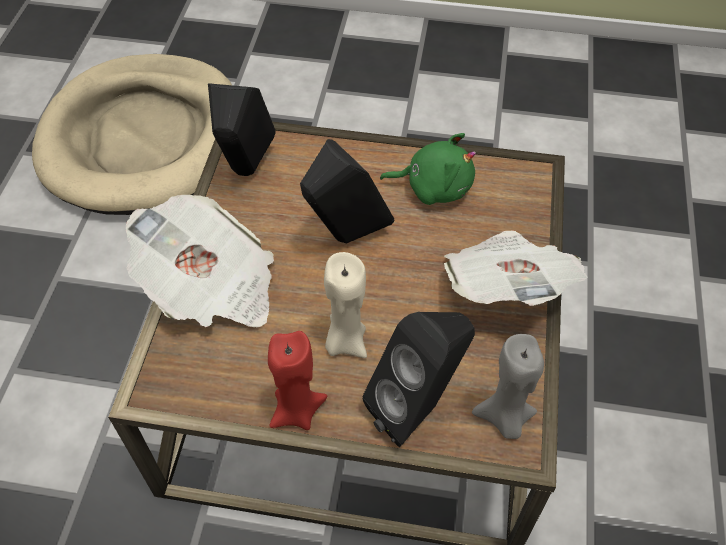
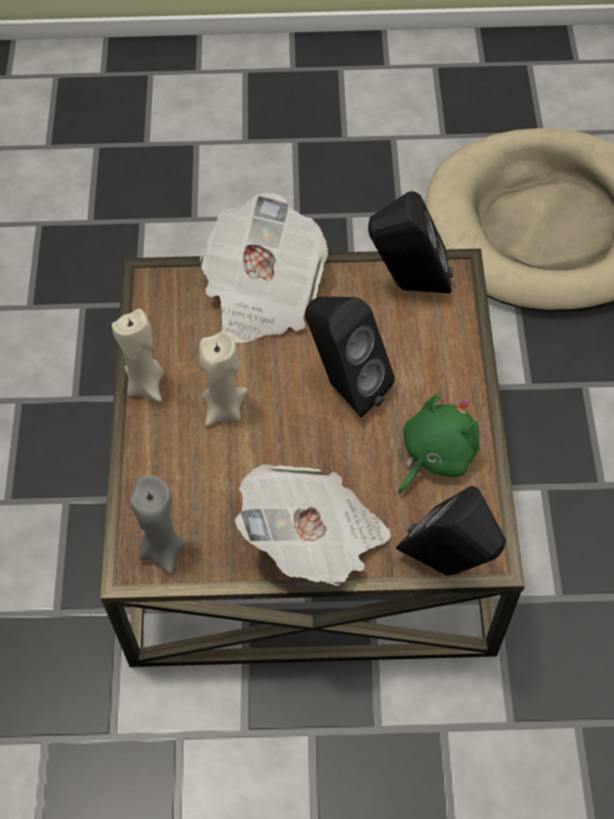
camera: 80 degrees right, 5 degrees up
(296, 411) = (146, 384): red candle -> beige candle
(417, 408) = (162, 476): black speaker -> black speaker (447, 566)
(434, 187) = (435, 455): green plush toy -> green plush toy turned 135 degrees counterclockwise

